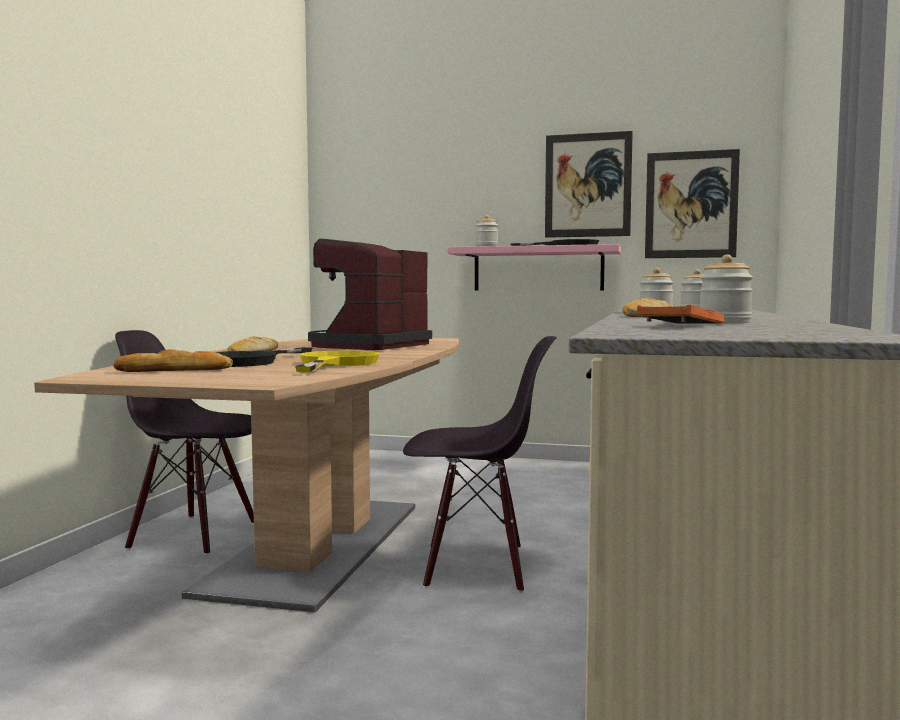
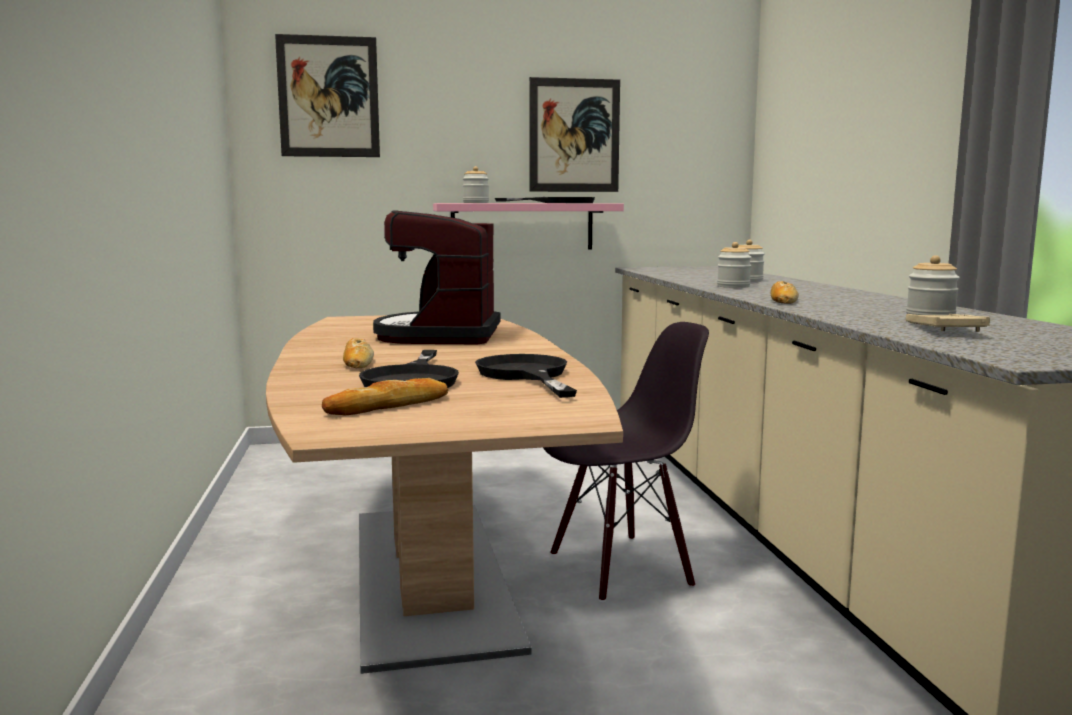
camera: 25 degrees left, 5 degrees up
(195, 535) = (262, 589): black chair -> none
(335, 364) = (526, 375): yellow frying pan -> black frying pan
(682, 325) = (944, 329): orange tray -> beige tray
(691, 205) = (676, 161): picture -> picture (328, 97)

